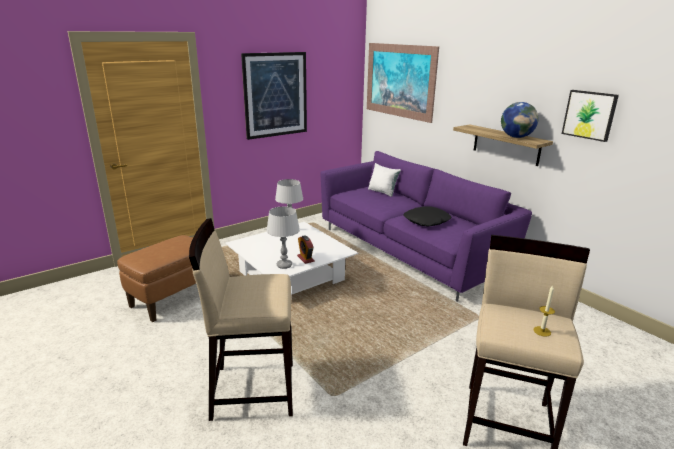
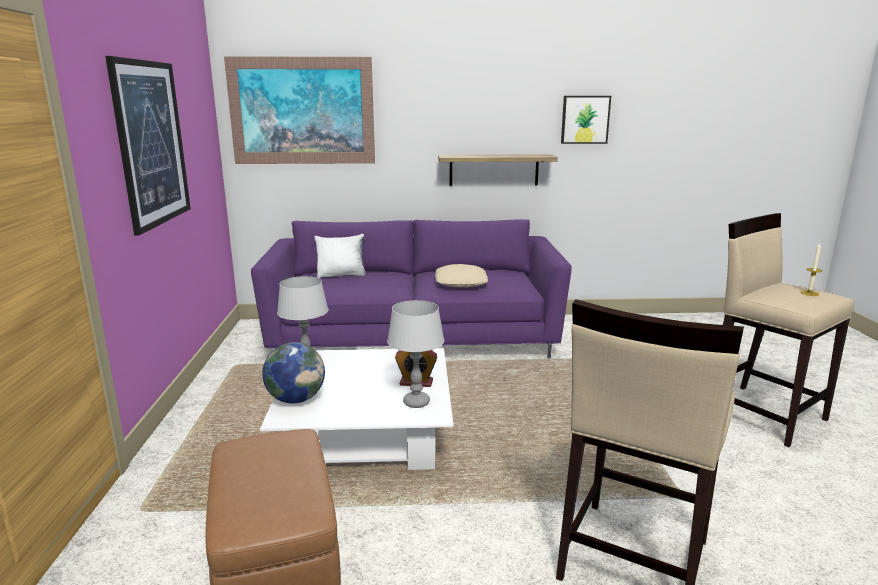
camera: 55 degrees left, 5 degrees down
(427, 221) = (461, 282): black pillow -> beige pillow
(516, 137) = (520, 155): globe -> globe (296, 399)

